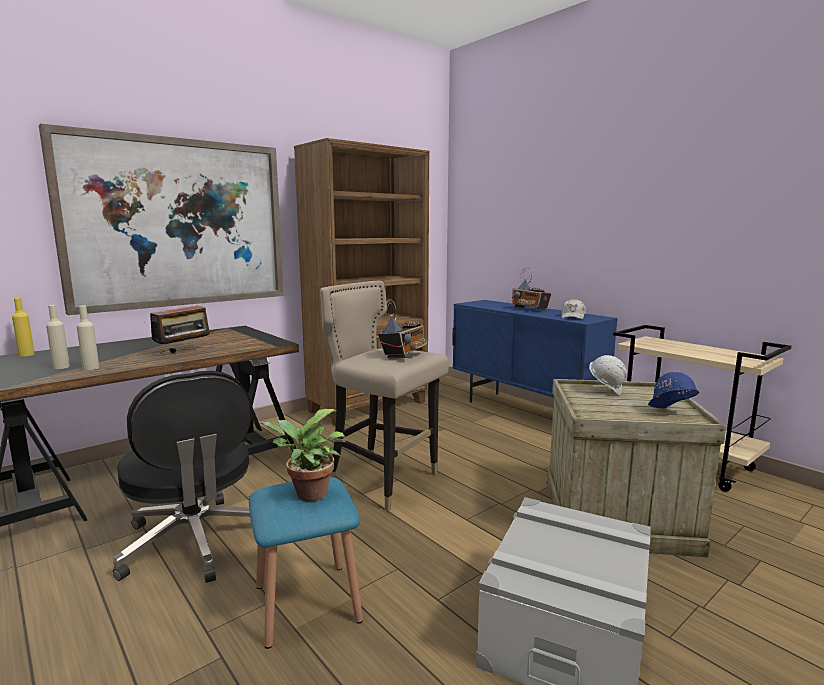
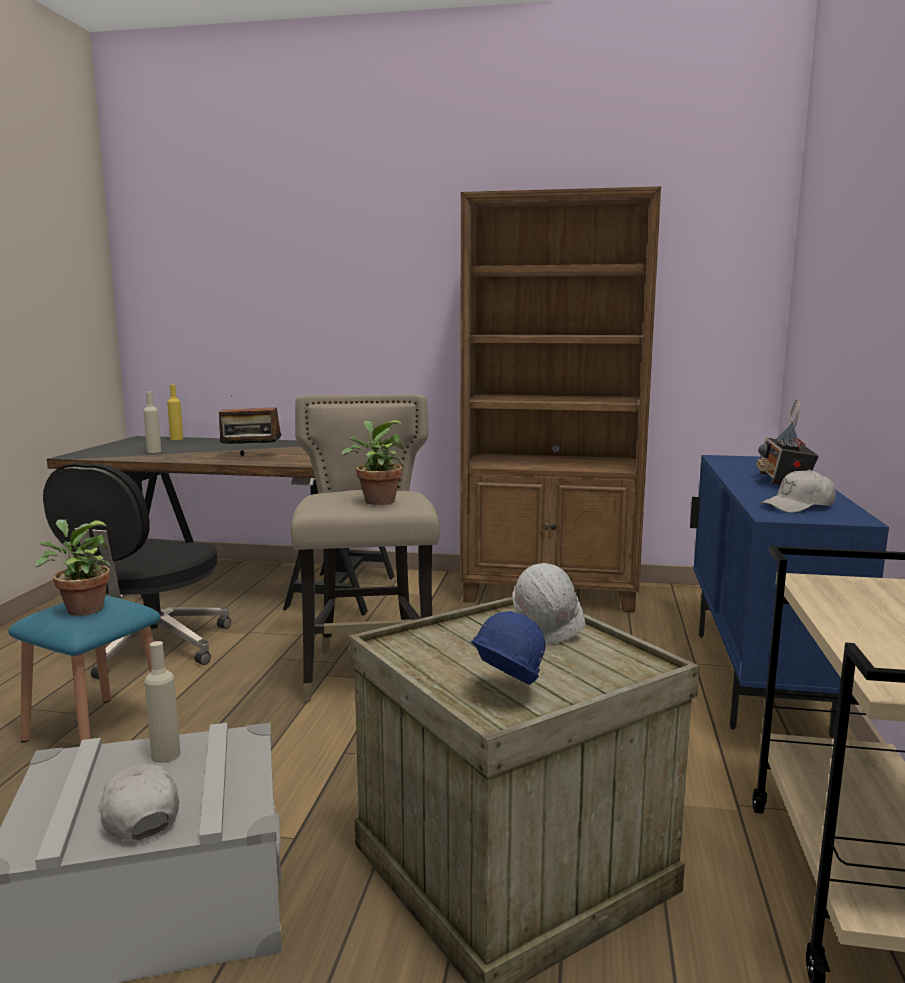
camera: 50 degrees right, 0 degrees up
(91, 368) = (161, 456): beige bottle -> beige bottle (166, 755)
(178, 223) = (328, 314): picture -> none
(404, 355) = (377, 501): radio -> potted plant
(603, 560) = (138, 813): none -> white cap

